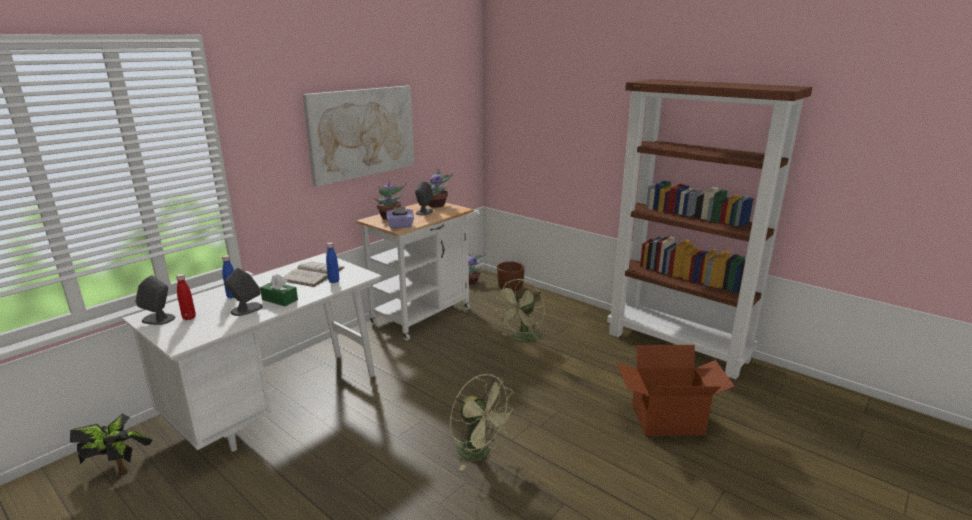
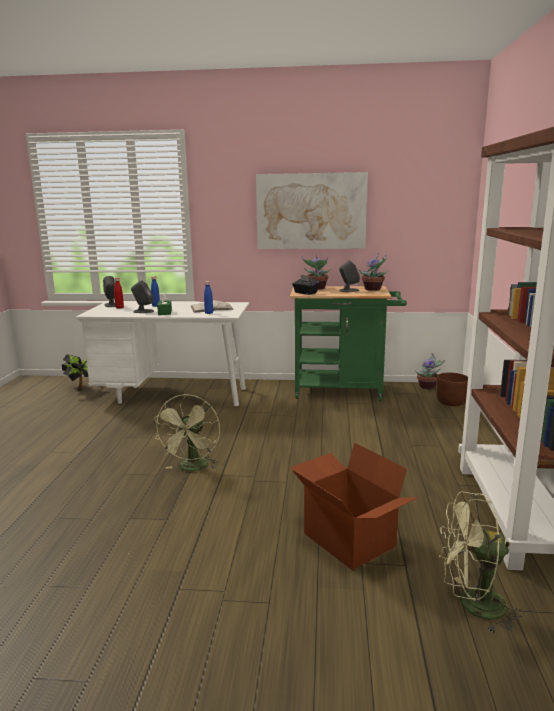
camera: 55 degrees right, 5 degrees down
(400, 226) = (305, 293): purple tissue box -> black tissue box
(426, 313) = (344, 391): white cart -> green cart
(521, 340) = (371, 434): green fan -> green fan (472, 606)

